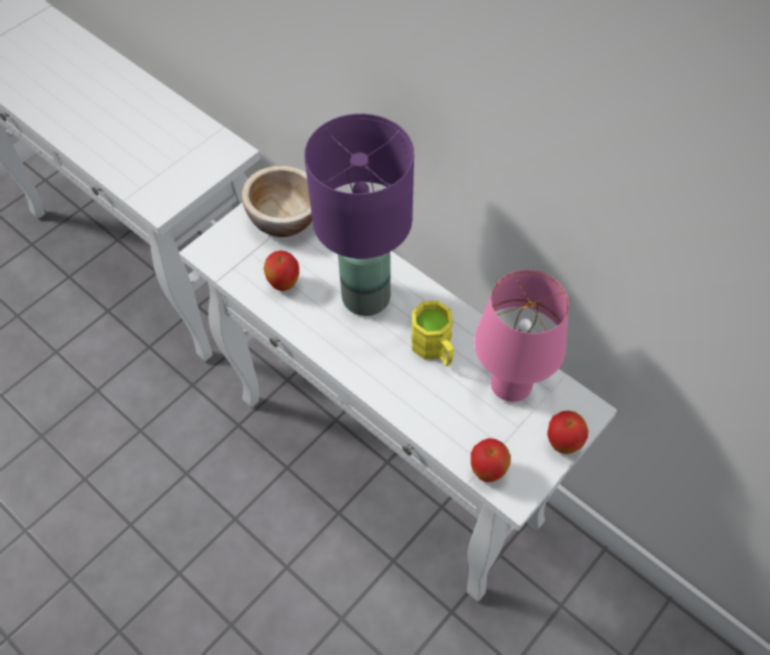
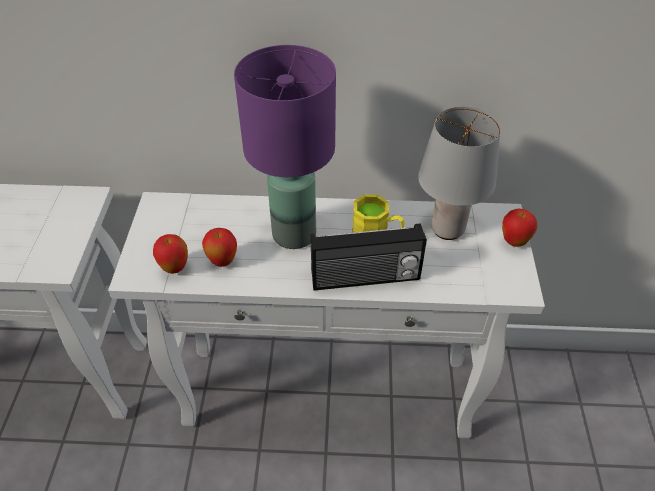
camera: 40 degrees left, 10 degrees down
(284, 217) = (177, 218): bowl -> none
(385, 383) = (365, 279): none -> radio
(487, 471) = (490, 288): apple -> apple (175, 268)
(509, 386) = (447, 230): pink table lamp -> grey table lamp

